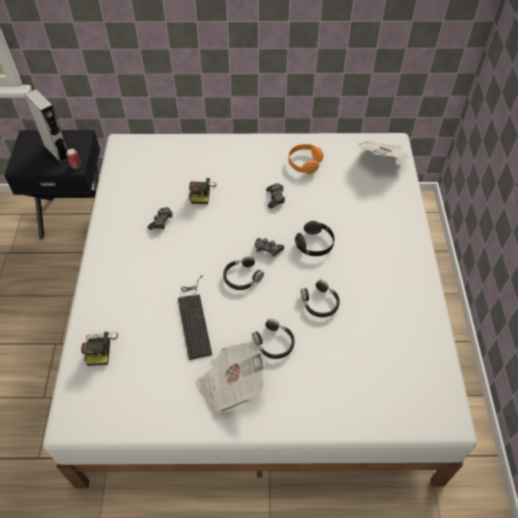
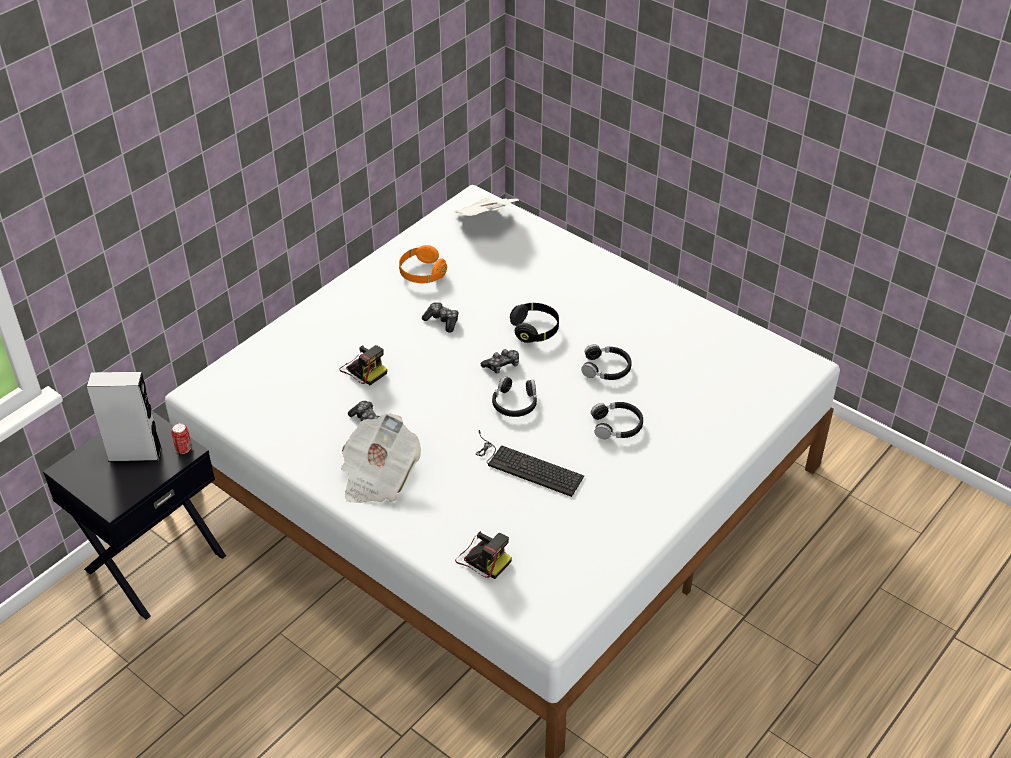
camera: 50 degrees left, 10 degrees down
(230, 385) = (632, 482): newspaper -> newspaper (378, 476)

